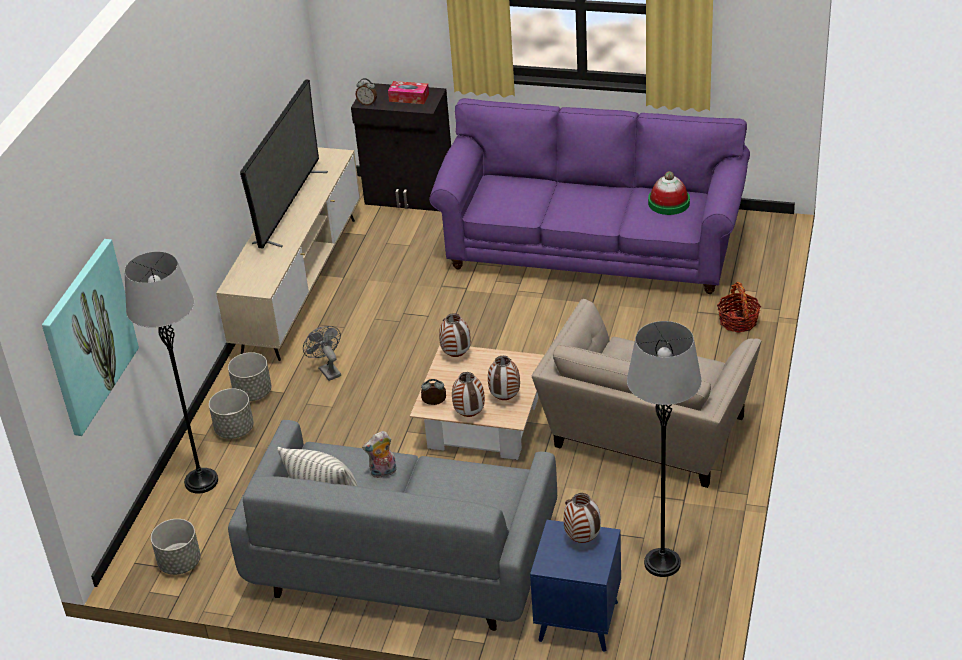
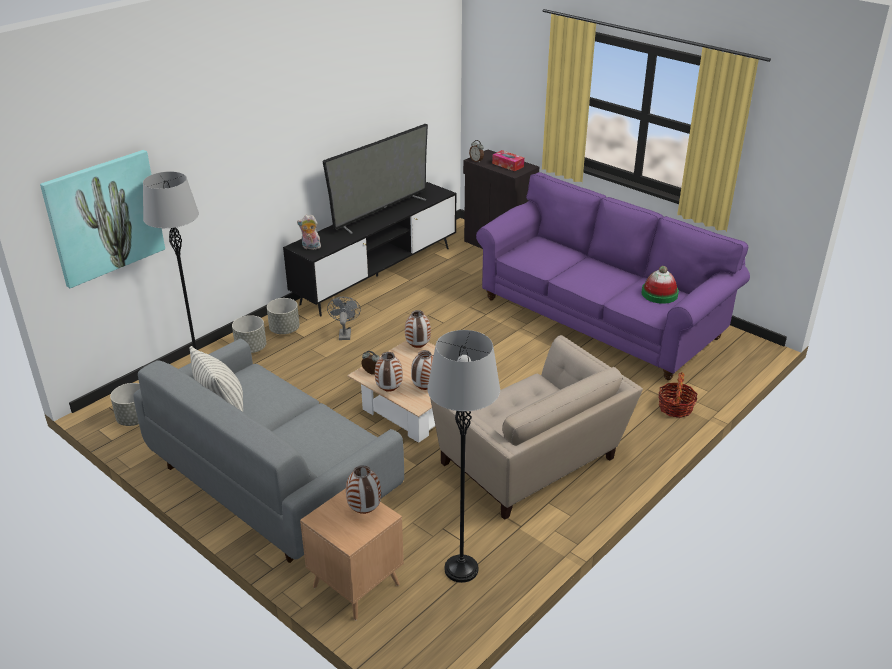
camera: 25 degrees right, 5 degrees down
(301, 285) = (377, 276): beige tv stand -> black tv stand
(383, 473) = (278, 402): plush toy -> plush toy (310, 247)
(578, 621) = (356, 585): blue side table -> brown side table
(646, 436) = (531, 464): beige armchair -> beige armchair turned 90 degrees counterclockwise

